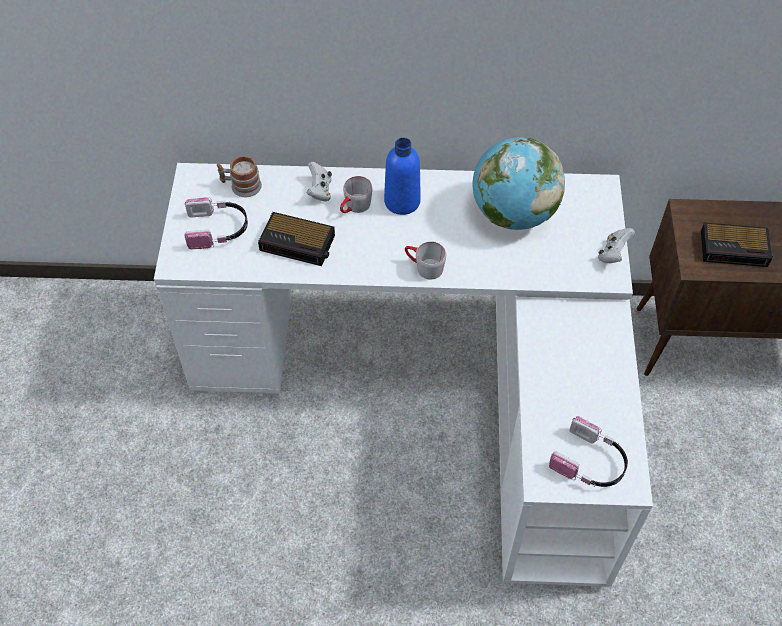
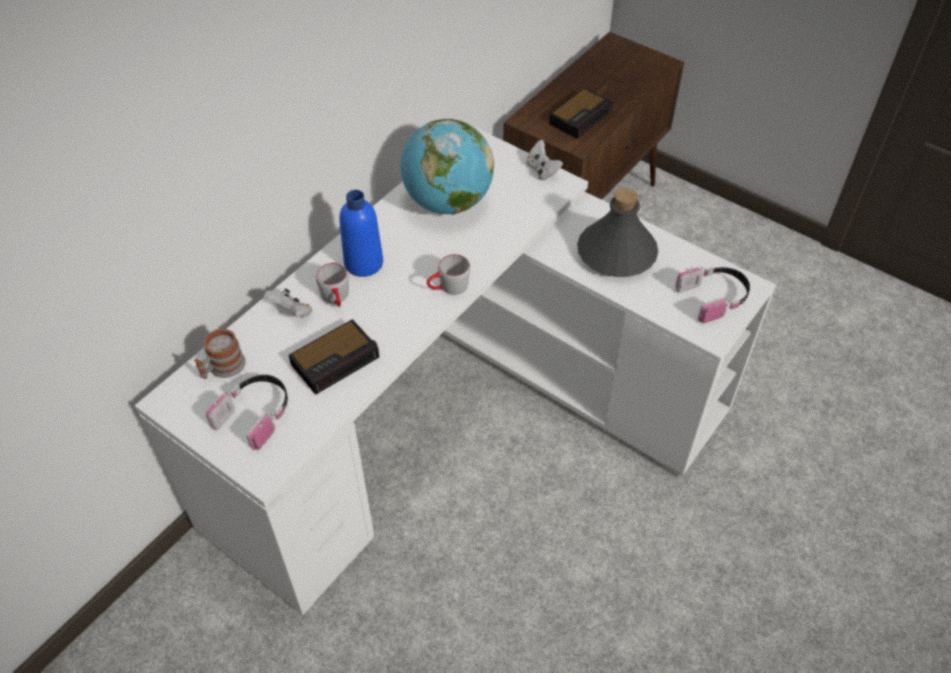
camera: 55 degrees left, 5 degrees down
(575, 361) = (616, 253): none -> grey bottle

